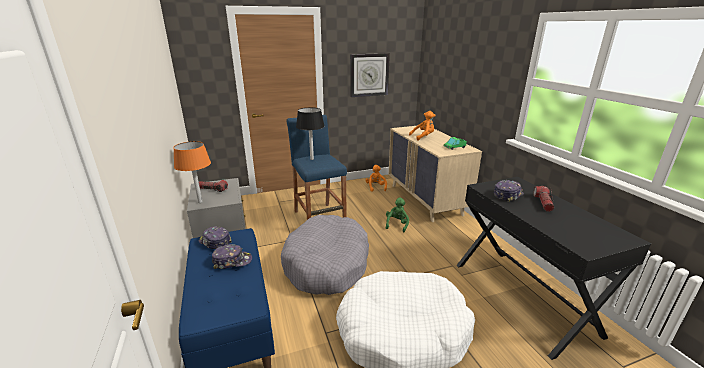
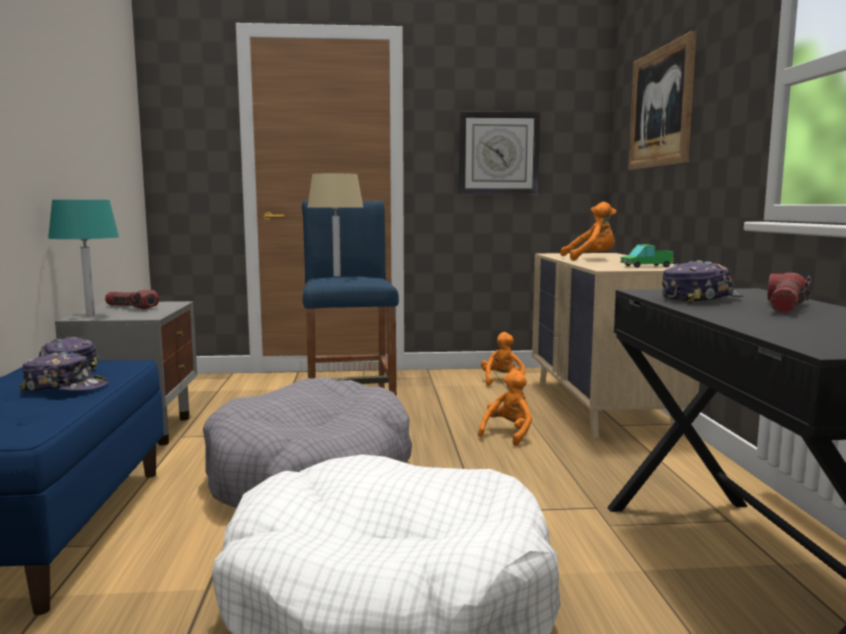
camera: 15 degrees right, 15 degrees down
(200, 202) = (90, 315): orange table lamp -> turquoise table lamp
(311, 159) = (336, 276): black table lamp -> beige table lamp
(397, 224) = (508, 434): green plush toy -> orange plush toy
(456, 64) = (661, 107): none -> picture

